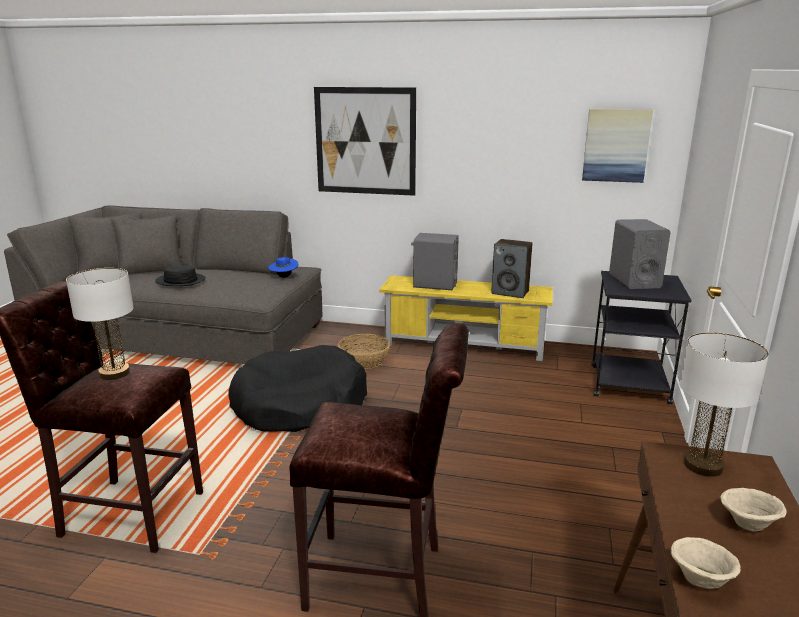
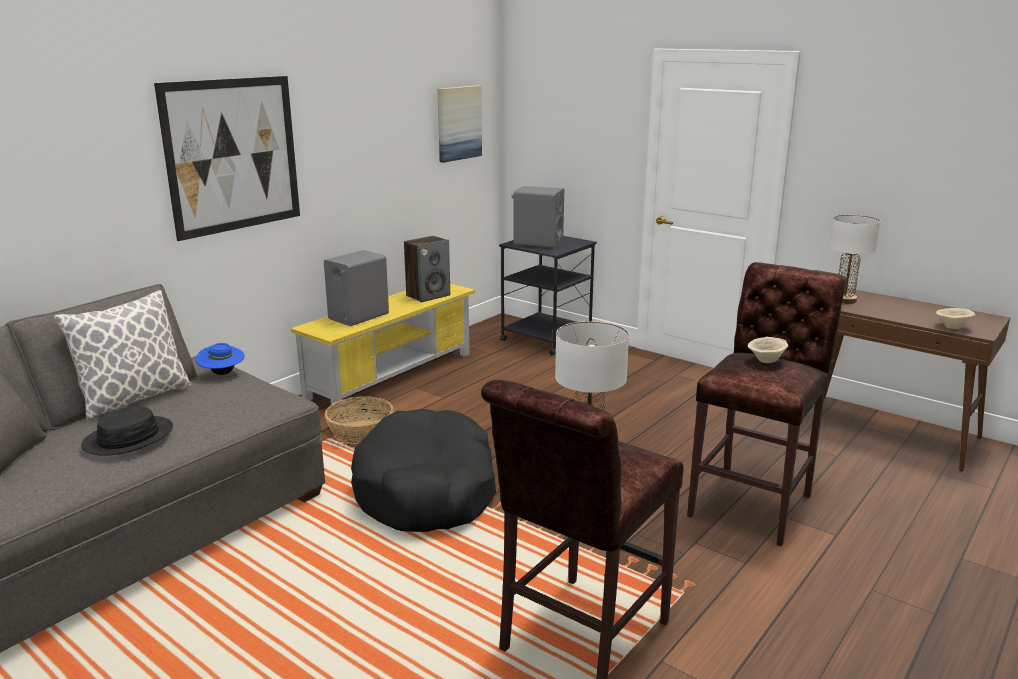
camera: 65 degrees left, 0 degrees up
(231, 269) = (134, 398): none -> pillow
(748, 525) = (905, 308): beige bowl -> beige bowl (766, 361)

